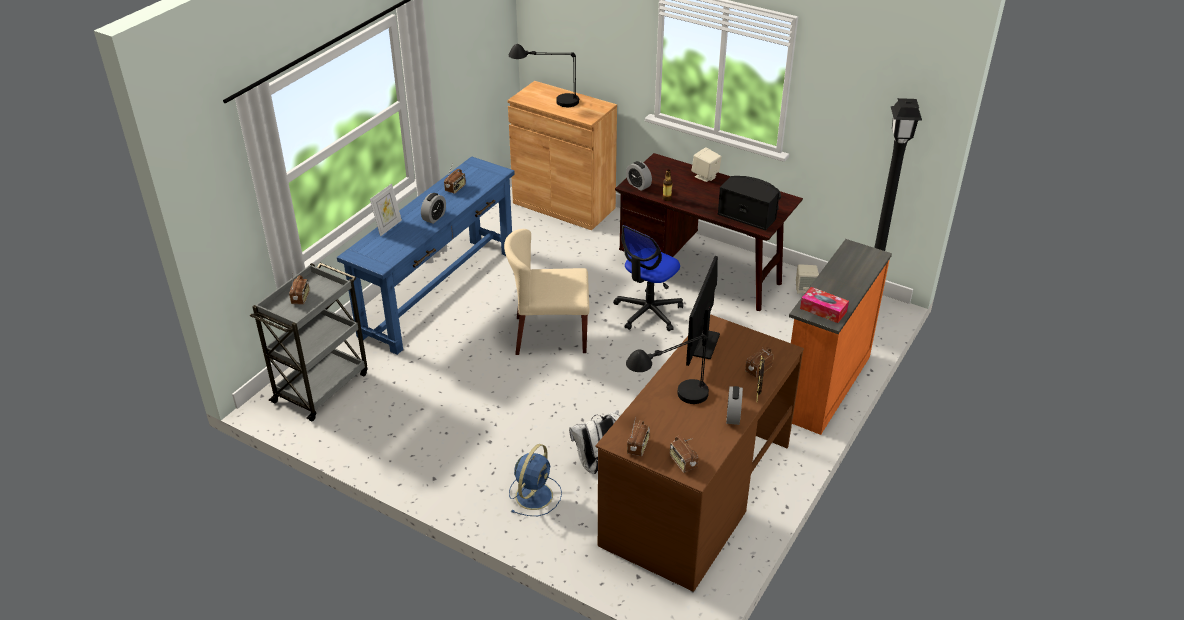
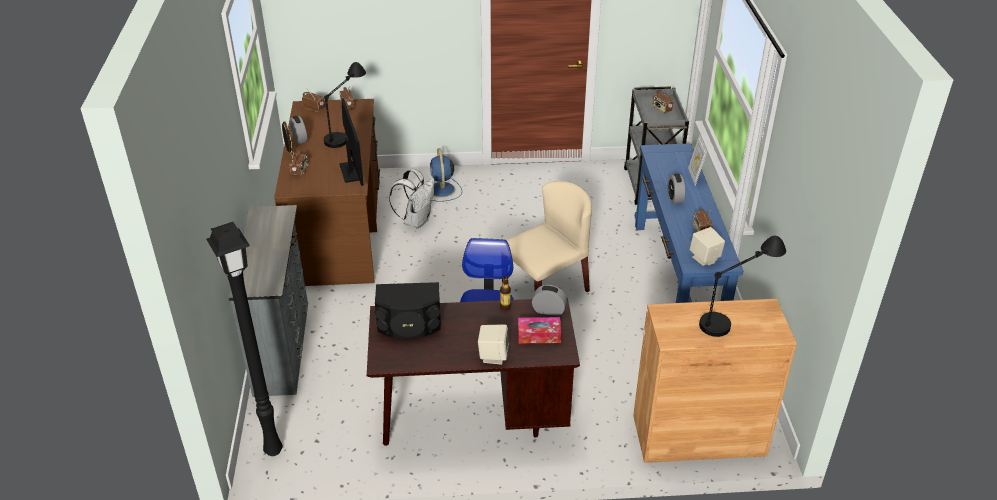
camera: 145 degrees right, 0 degrees up
(805, 289) = (353, 449): beige speaker -> beige speaker (705, 258)
(823, 310) = (269, 217): tissue box -> tissue box (539, 335)
(823, 386) = (283, 347): orange dresser -> grey dresser

